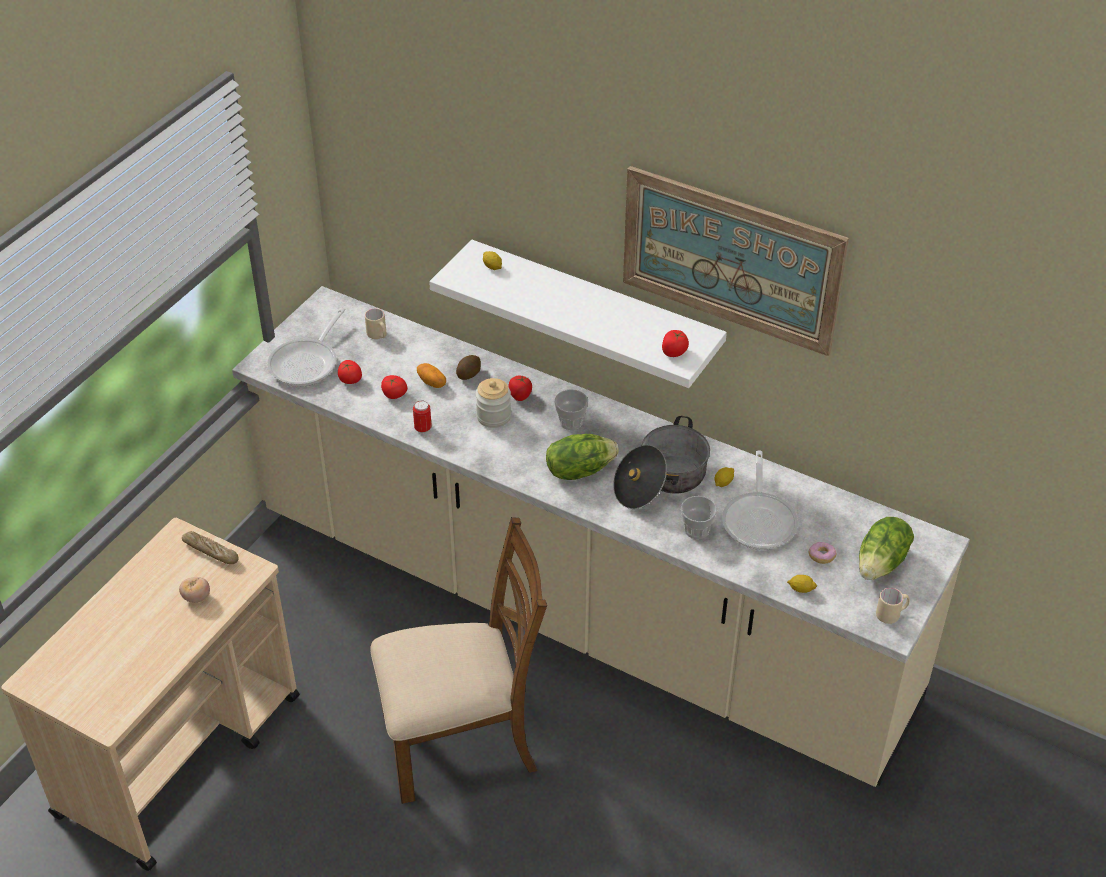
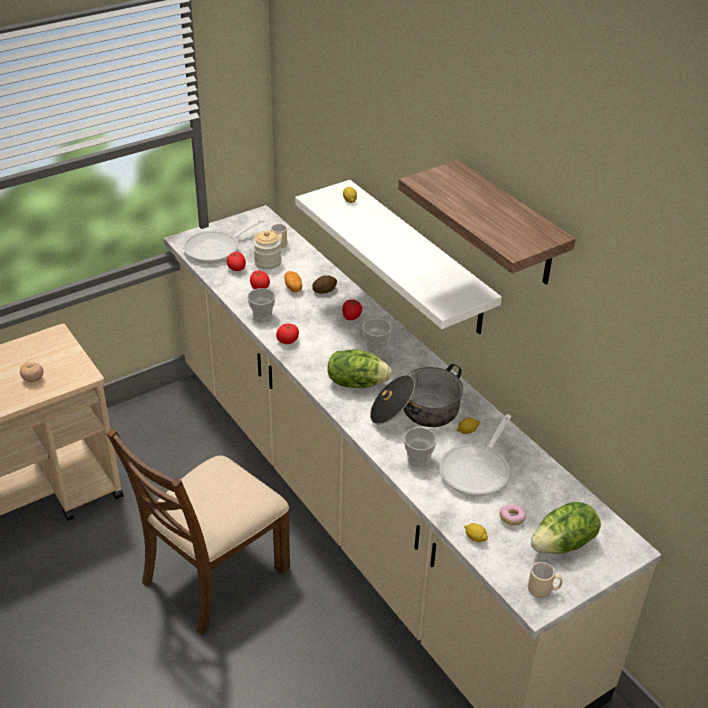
camera: 25 degrees right, 5 degrees down
(210, 552) = (67, 353): bread -> none
(423, 428) = (262, 316): can -> cup
(461, 740) = (213, 575): brown chair -> brown chair turned 120 degrees clockwise
(493, 416) = (320, 324): jar -> jar (267, 262)
(674, 352) = (445, 297): tomato -> tomato (287, 341)
(730, 259) = (509, 225): picture -> shelf

